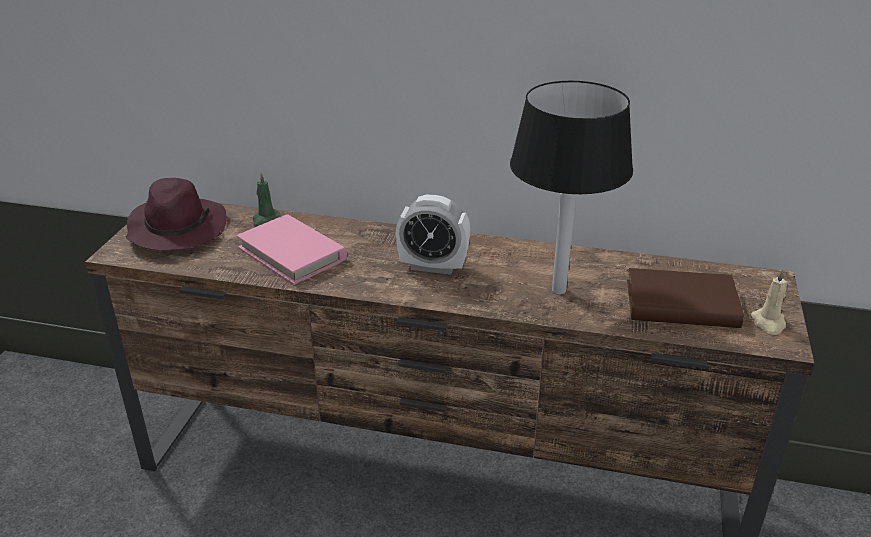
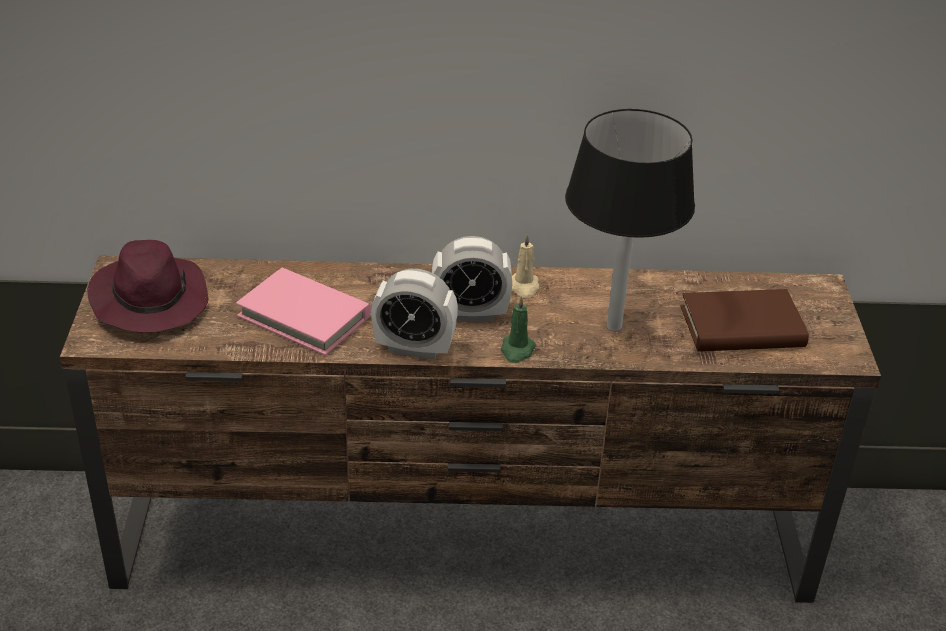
camera: 15 degrees left, 5 degrees up
(266, 220) = (251, 275): green candle -> green candle (517, 350)
(372, 287) = (414, 348): none -> alarm clock
(768, 323) = (830, 337): beige candle -> beige candle (524, 287)

